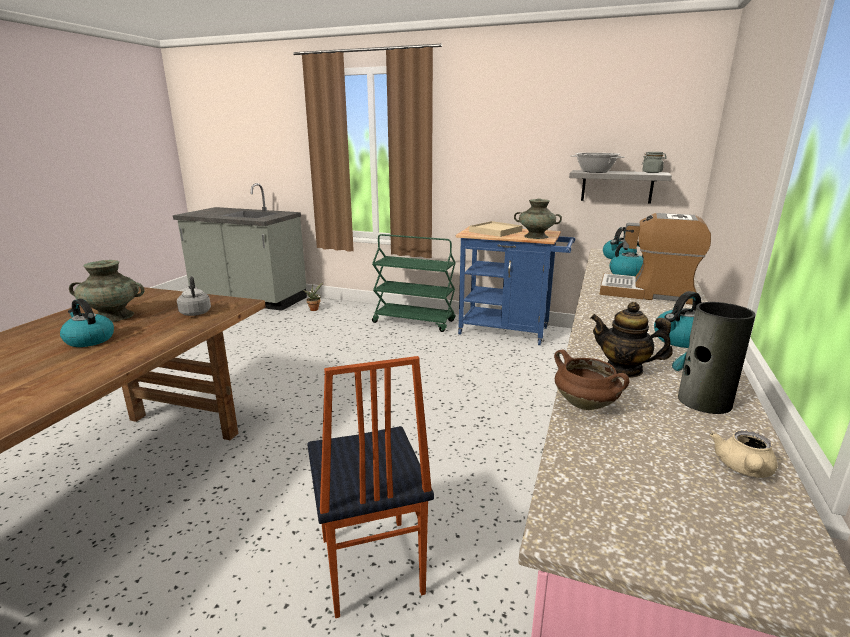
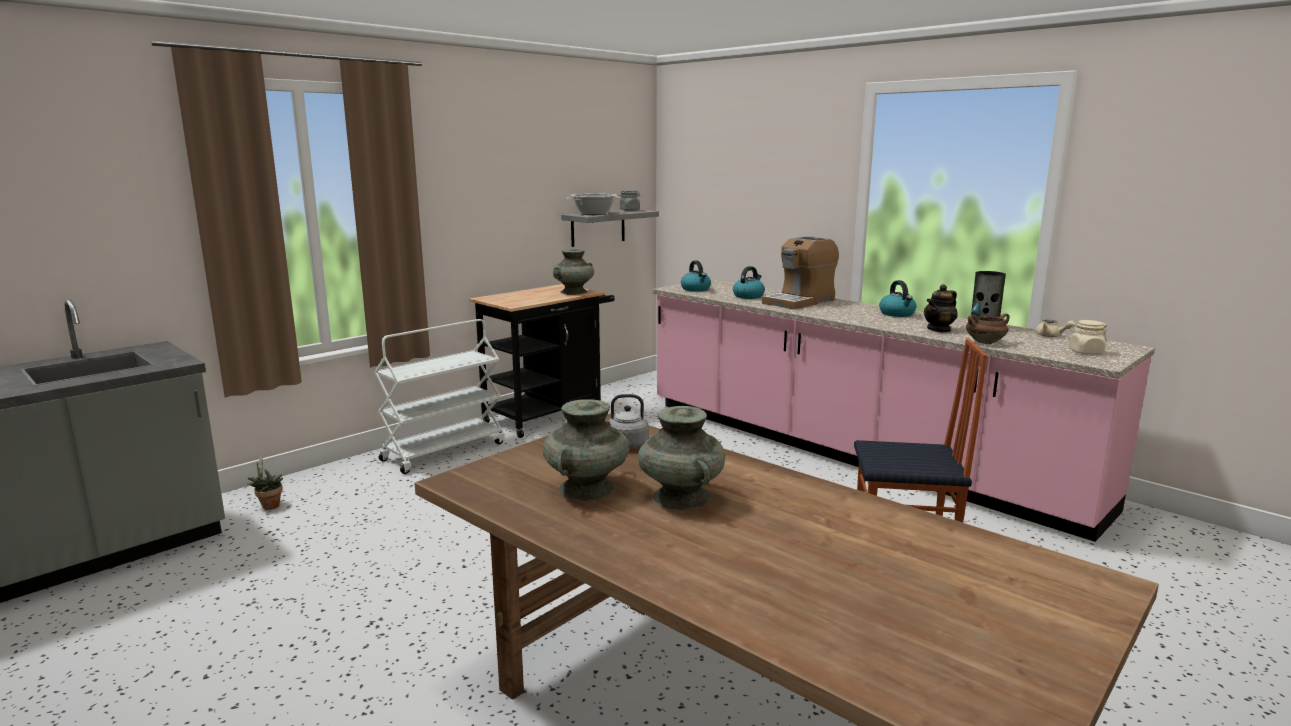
camera: 65 degrees left, 5 degrees down
(89, 340) = (681, 497): kettle -> turquoise vase
(414, 321) = (444, 451): green cart -> white cart
(495, 231) = (523, 297): beige tray -> none
(510, 331) = (549, 415): blue cart -> black cart
(646, 509) = (1085, 352): none -> beige jar

